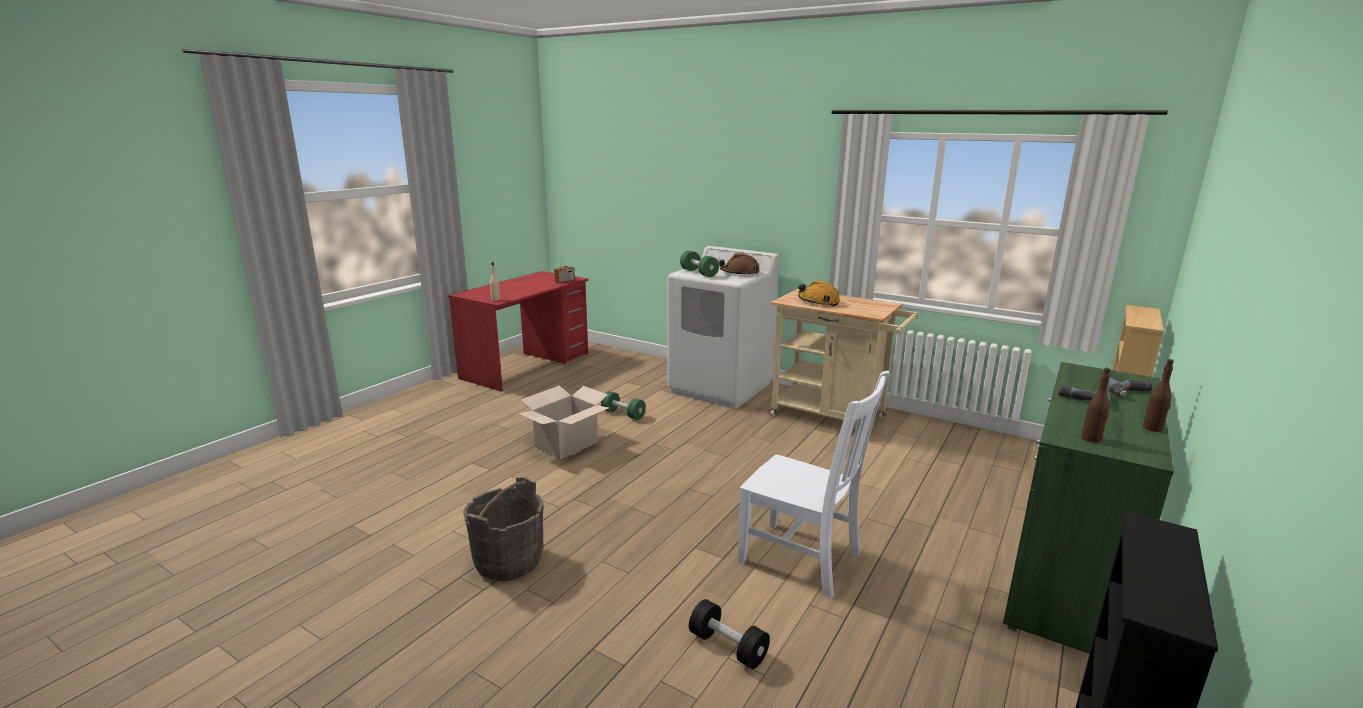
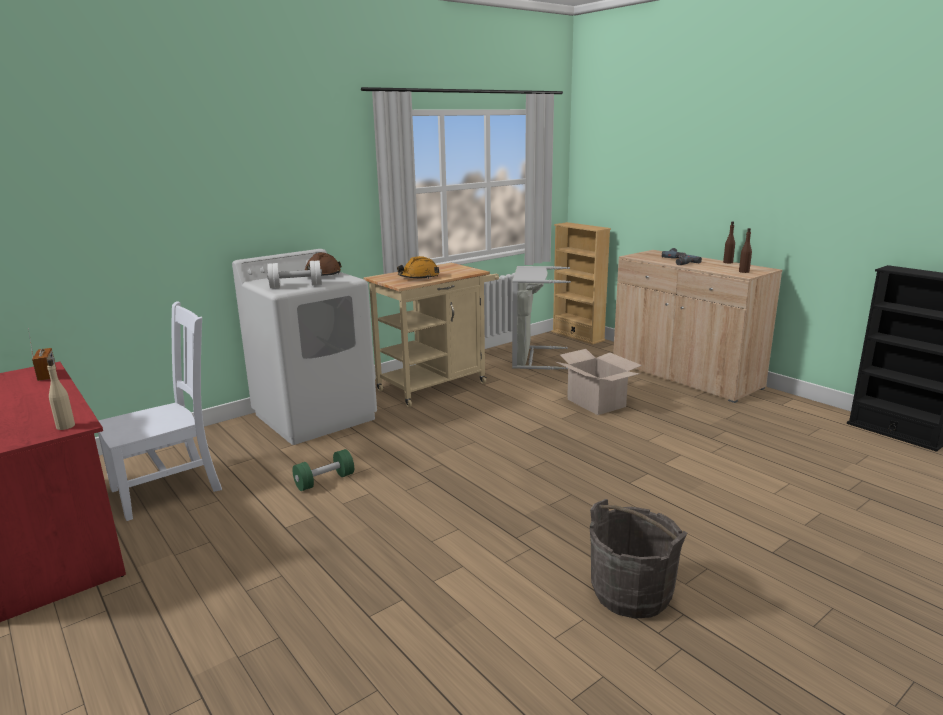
camera: 70 degrees left, 0 degrees up
(566, 444) = (374, 529): cardboard box -> cardboard box (595, 403)
(699, 273) = (296, 286): green dumbbell -> white dumbbell
(728, 647) = (762, 491): black dumbbell -> none
(803, 559) = (655, 443): white chair -> white chair (170, 488)
(972, 454) = (532, 358): none -> grey laundry basket
(1065, 576) = (685, 376): green cabinet -> beige cabinet

